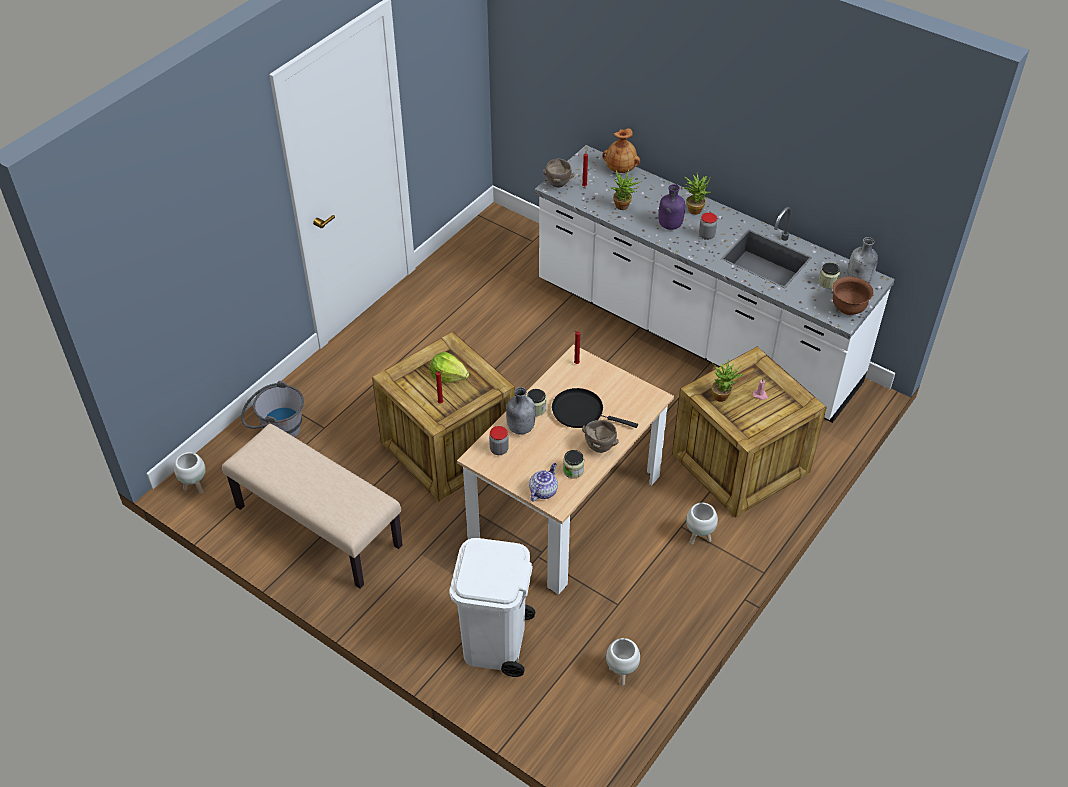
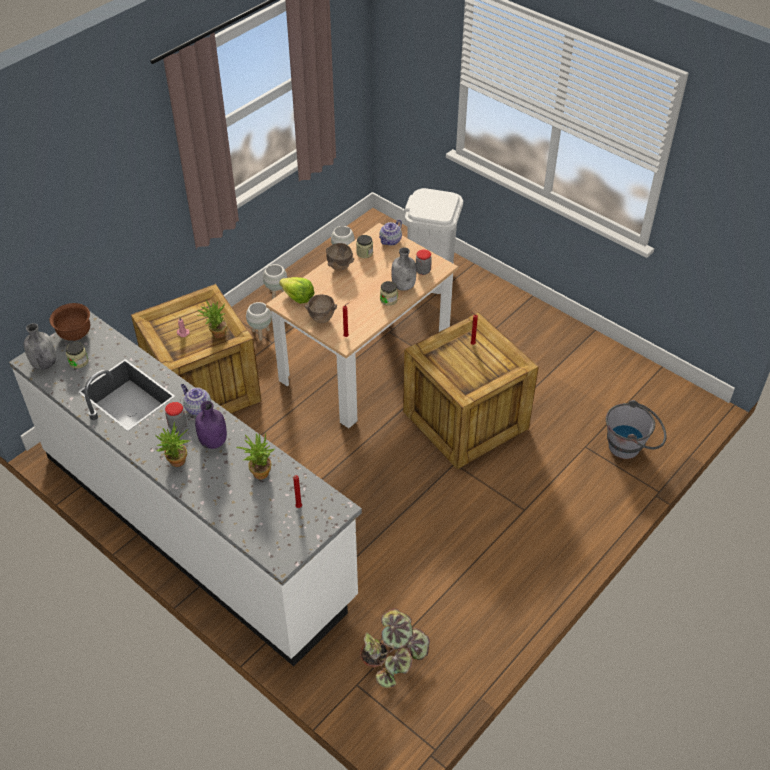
camera: 175 degrees left, 0 degrees up
(195, 487) = (690, 399): white planter -> white planter (276, 295)
(317, 527) = (574, 361): beige bench -> none
(448, 376) = (465, 368): lettuce -> lettuce (298, 297)
(506, 257) = (393, 658): none -> potted plant
(558, 184) = (331, 511): brown bowl -> brown bowl (321, 319)
(581, 412) = (349, 295): black frying pan -> none
(620, 169) = (246, 532): brown vase -> none
(695, 250) = (197, 408): none -> teapot

